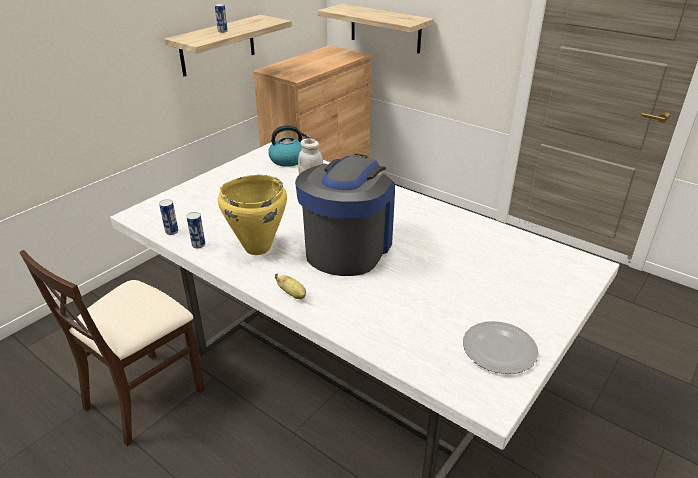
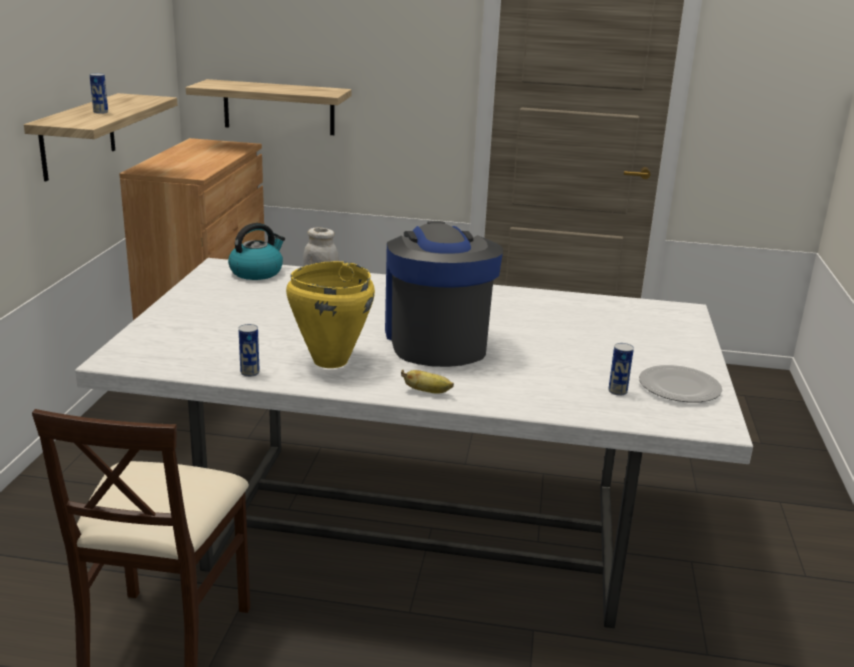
camera: 30 degrees left, 10 degrees down
(171, 231) = (193, 367): can -> can (617, 391)

